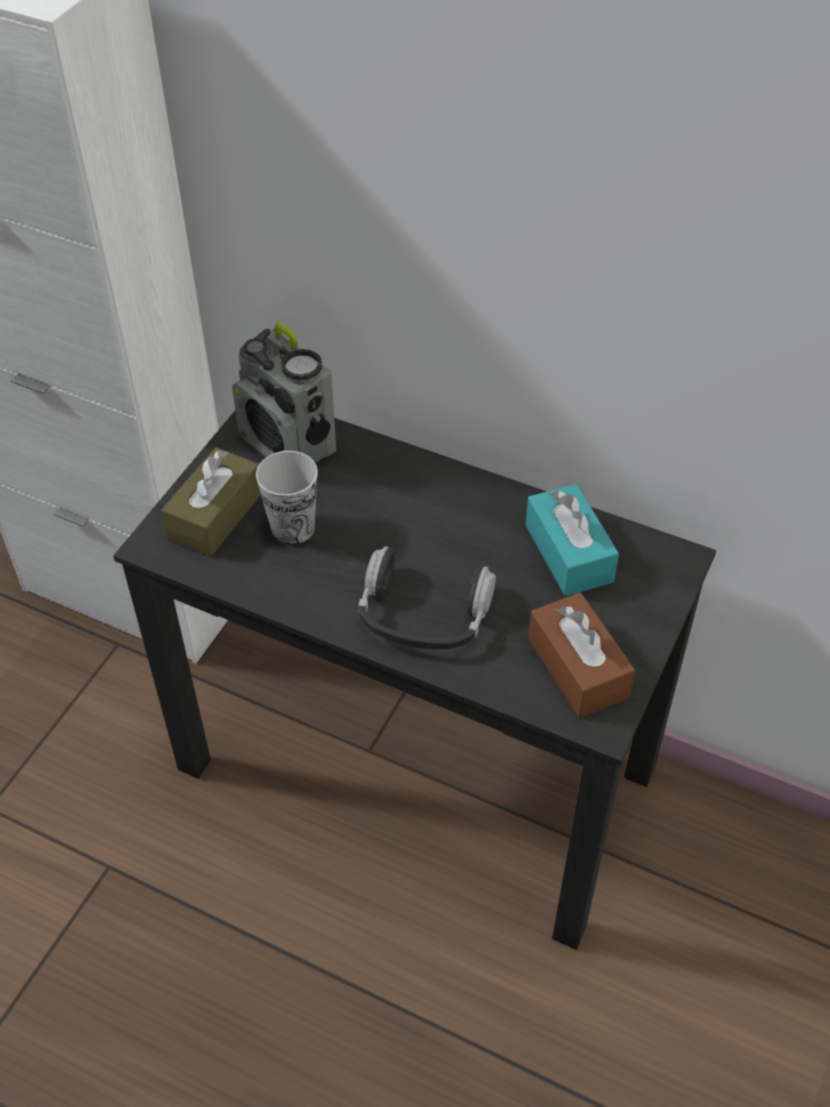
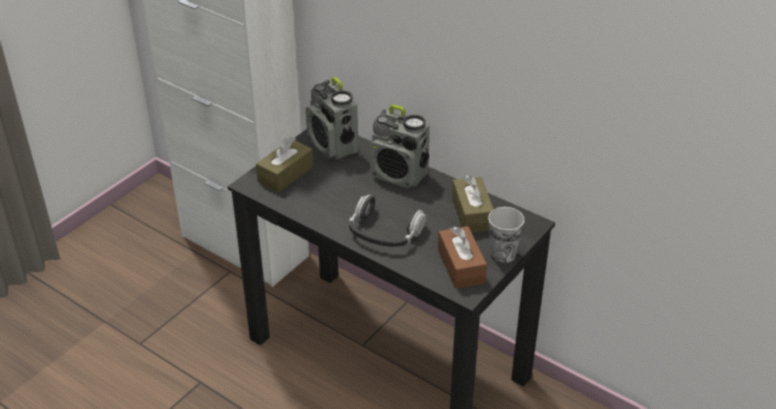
camera: 10 degrees right, 10 degrees down
(293, 528) = (325, 185): cup -> cup (502, 254)
(421, 489) = (399, 175): none -> radio
(568, 553) = (472, 214): turquoise tissue box -> brown tissue box

